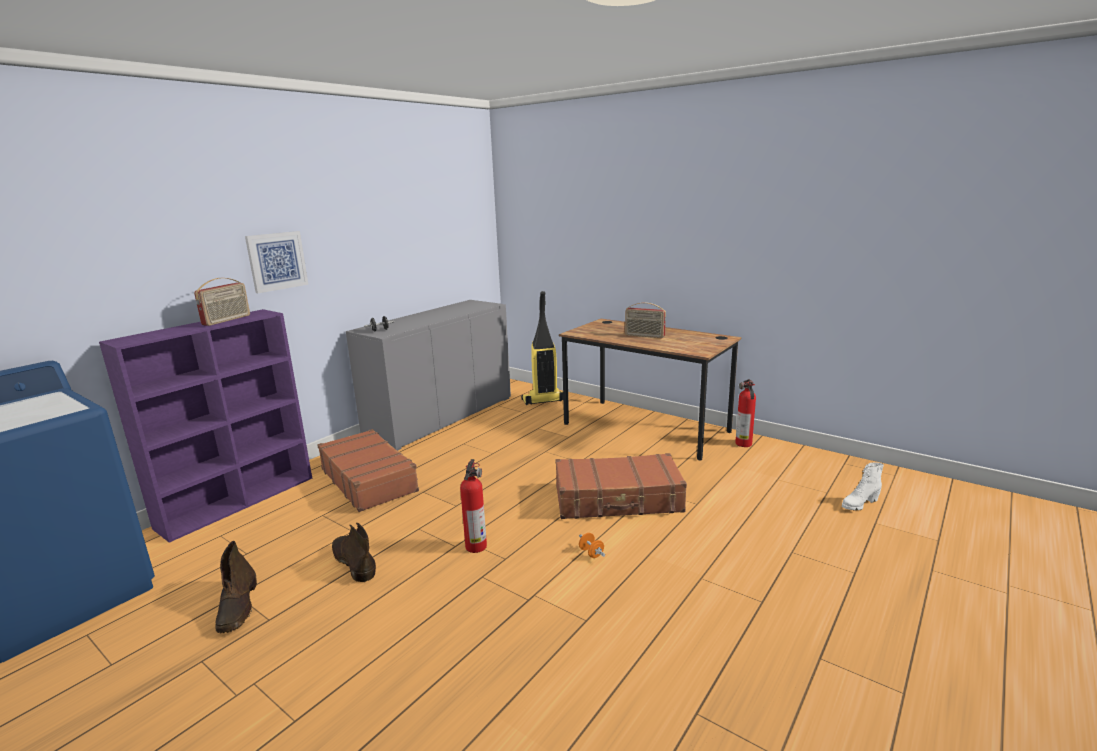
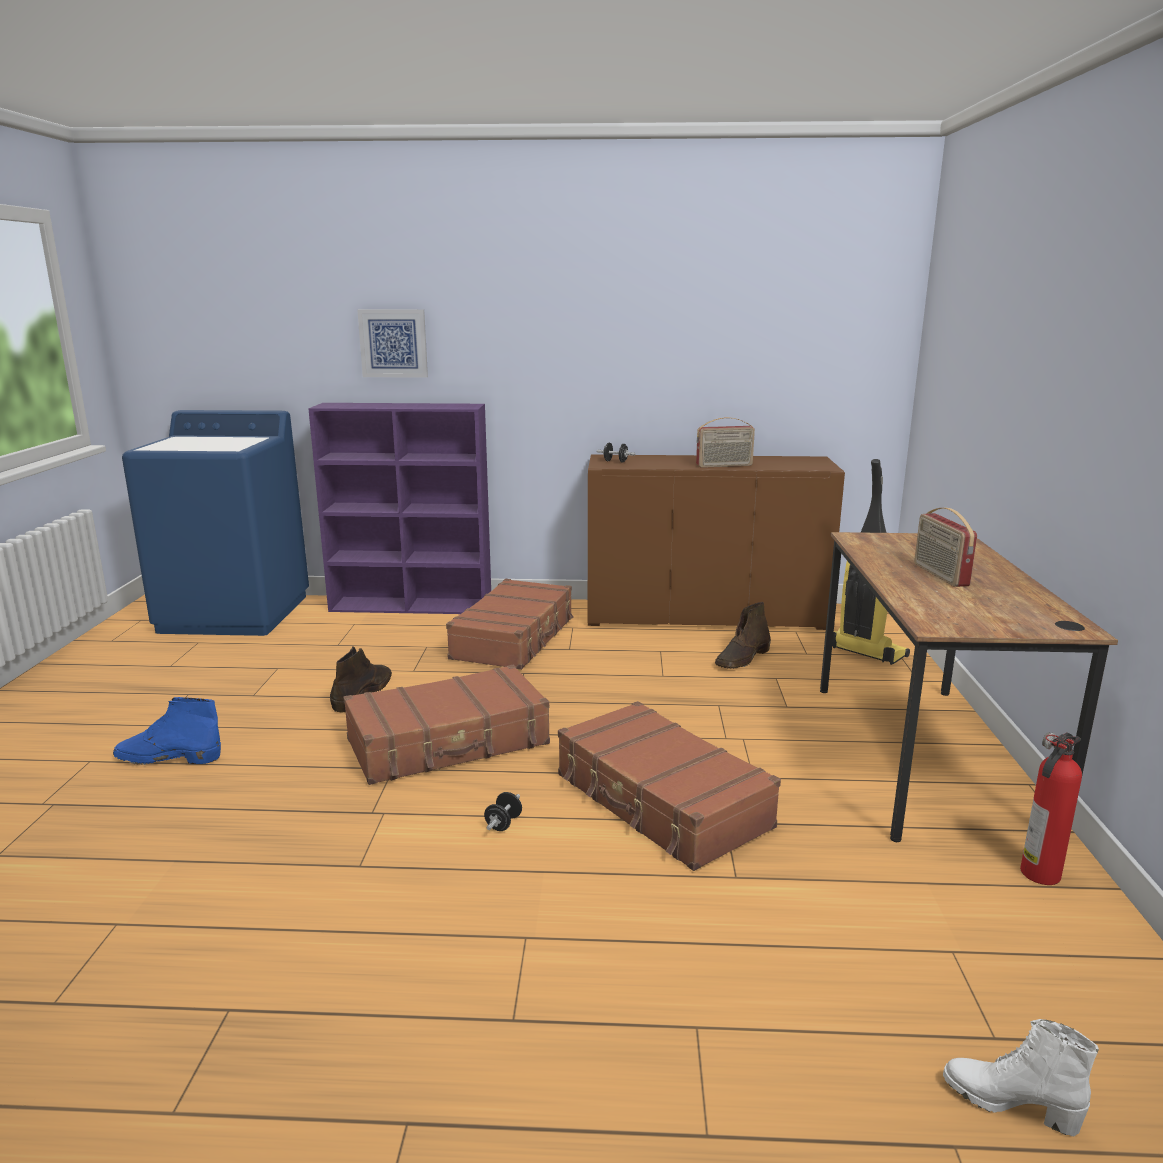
camera: 55 degrees right, 0 degrees up
(227, 320) = (427, 406): radio -> radio (724, 466)
(238, 607) = (261, 676): brown boot -> brown boot (742, 659)
(277, 261) = (515, 350): picture -> picture (393, 343)
(316, 695) = (167, 758): none -> blue boot
(441, 417) = (704, 615): grey cabinet -> brown cabinet
(476, 545) = (449, 743): fire extinguisher -> brown suitcase
(591, 553) = (503, 823): orange dumbbell -> black dumbbell

